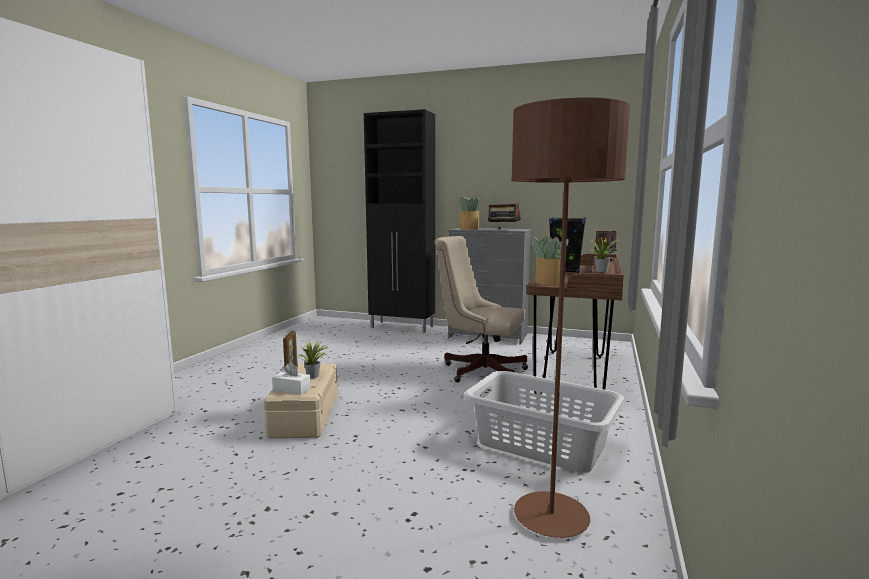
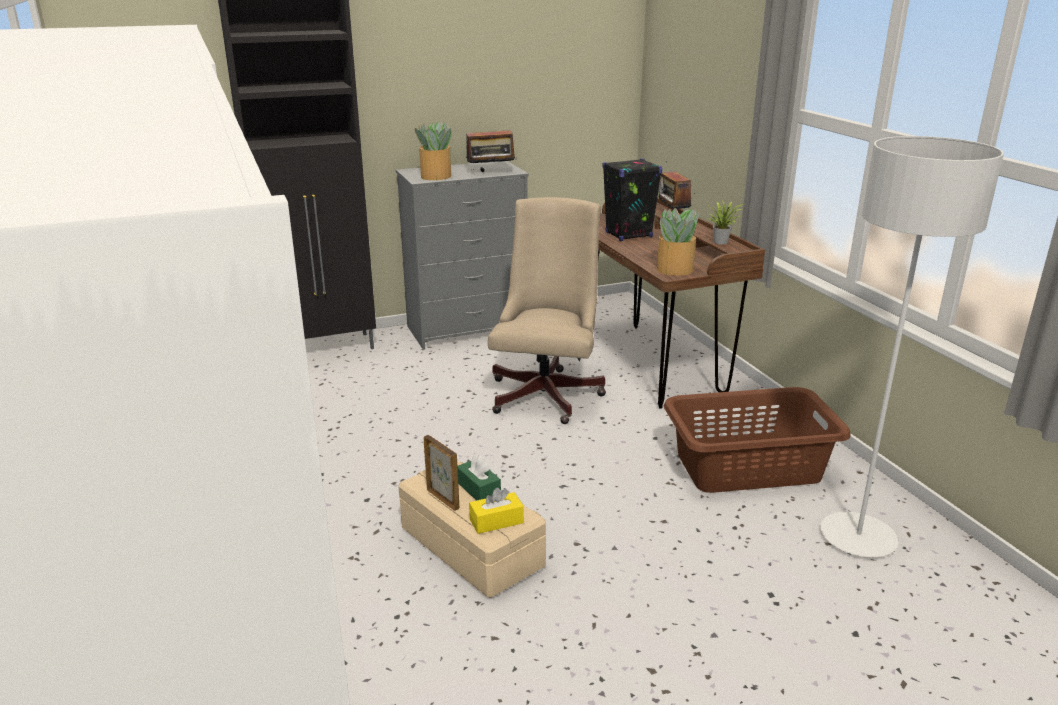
camera: 40 degrees left, 15 degrees up
(291, 389) = (496, 521): white tissue box -> yellow tissue box
(314, 376) = (478, 489): potted plant -> green tissue box
(479, 370) = (547, 392): beige office chair -> beige office chair turned 120 degrees clockwise
(541, 445) = (749, 467): grey laundry basket -> brown laundry basket
(551, 517) = (857, 537): brown floor lamp -> grey floor lamp

